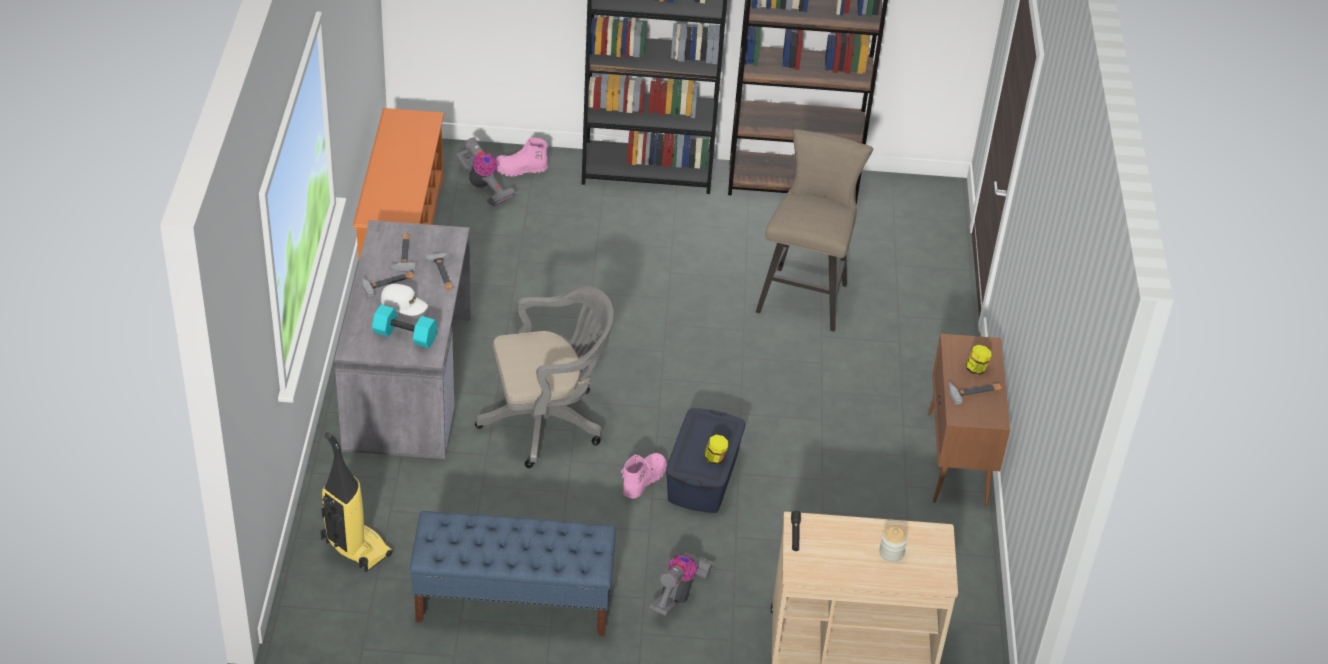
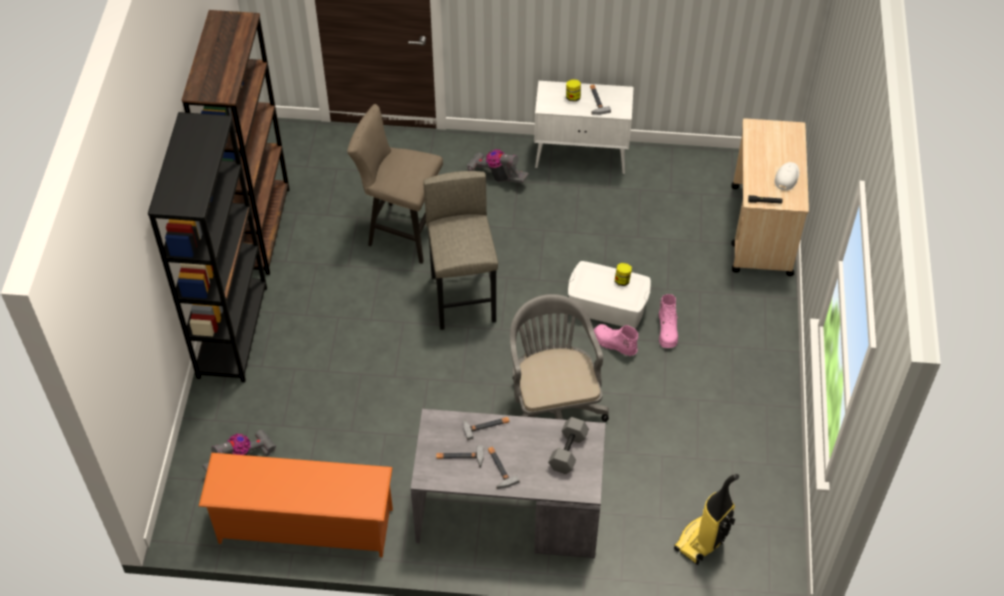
camera: 85 degrees left, 10 degrees up
(404, 304) = (527, 454): white cap -> white cap (786, 177)
(404, 336) = (568, 452): turquoise dumbbell -> grey dumbbell
(513, 602) = (746, 429): blue bench -> none
(520, 170) = (219, 430): pink boot -> pink boot (667, 330)
(679, 593) = (725, 325): vacuum cleaner -> vacuum cleaner (497, 175)
(702, 476) = (607, 306): blue storage box -> white storage box
(705, 347) = (463, 298): none -> grey stool
(891, 552) = (774, 152): jar -> none
(957, 460) = (582, 156): brown cabinet -> white cabinet

